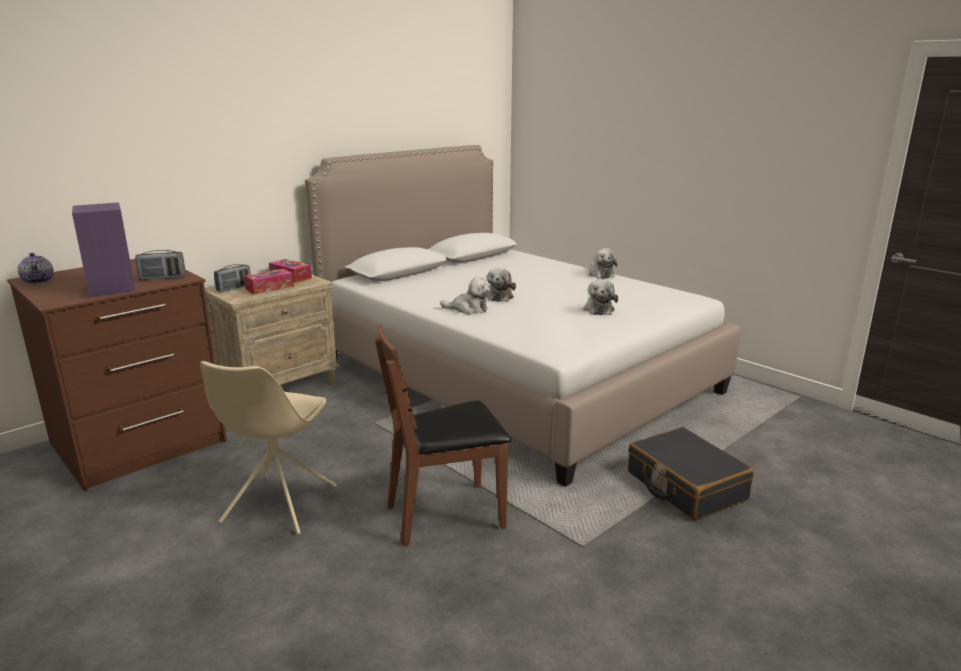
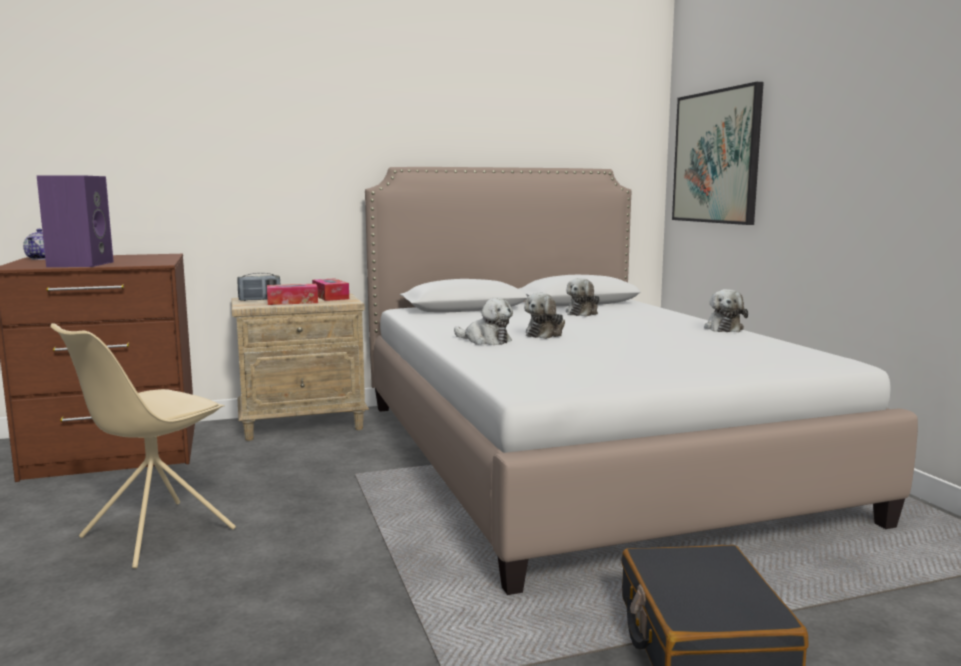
camera: 25 degrees right, 10 degrees down
(162, 278) = (140, 262): radio -> none
(446, 515) = (316, 590): brown chair -> none
(560, 137) = (716, 157): none -> picture
(598, 309) = (661, 356): plush toy -> plush toy (583, 313)

